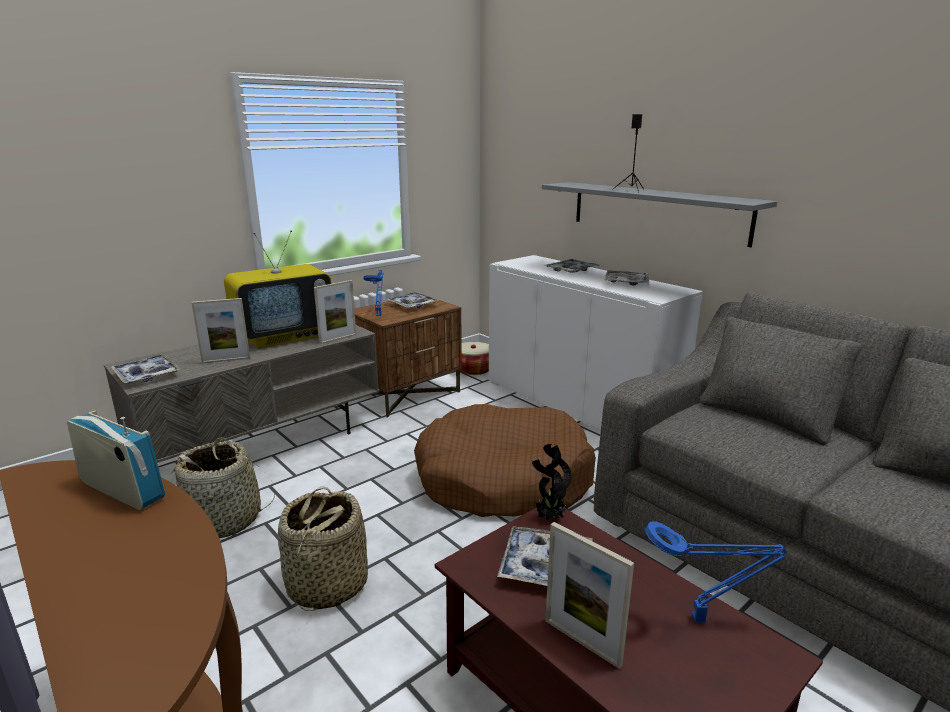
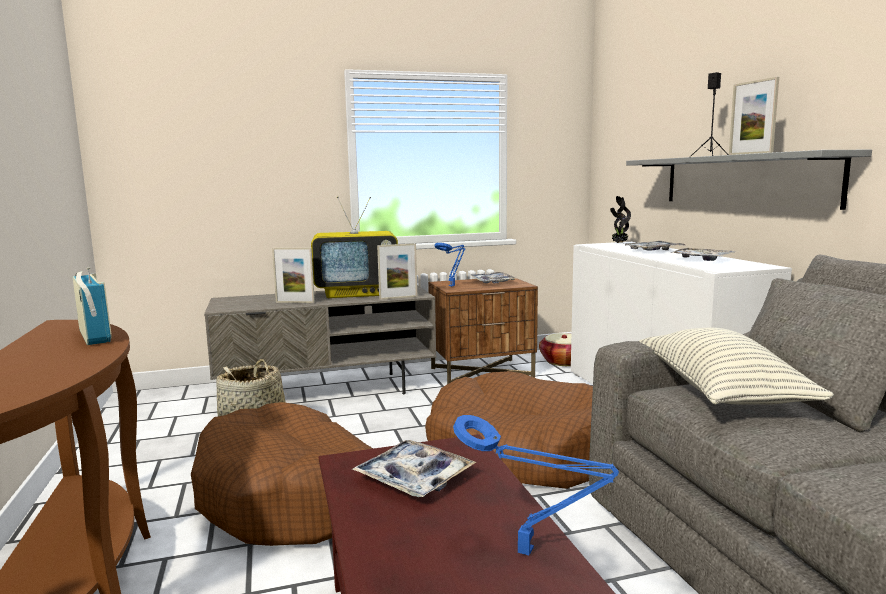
camera: 25 degrees right, 10 degrees down
(147, 375) = (230, 305): tray -> none
(326, 585) = (291, 496): basket -> brown dog bed
(549, 518) = (460, 446): potted plant -> potted plant (619, 243)
(582, 642) = (381, 537): picture frame -> picture frame (750, 154)
(715, 423) = (719, 392): none -> pillow

